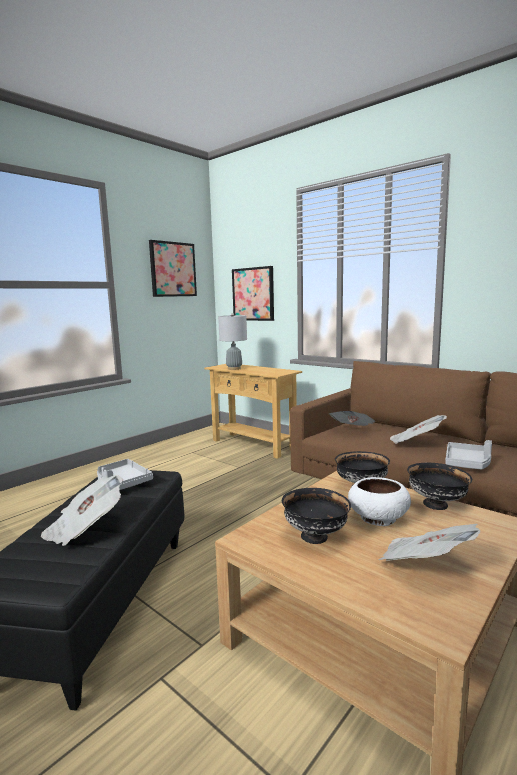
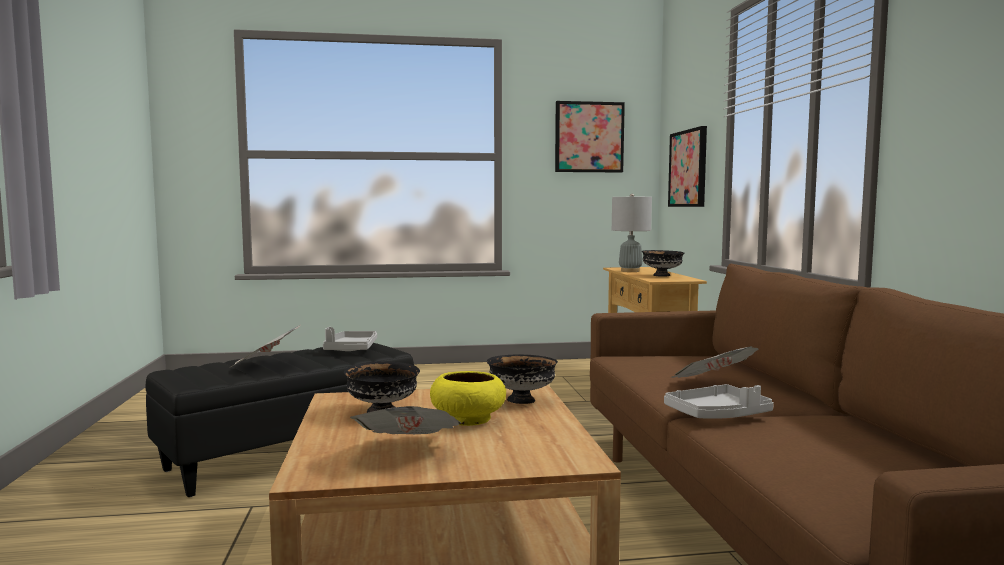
camera: 40 degrees right, 5 degrees down
(352, 431) = (670, 361): newspaper -> none
(377, 518) = (468, 419): white bowl -> yellow bowl
(437, 504) = (557, 429): black bowl -> black bowl (662, 275)

